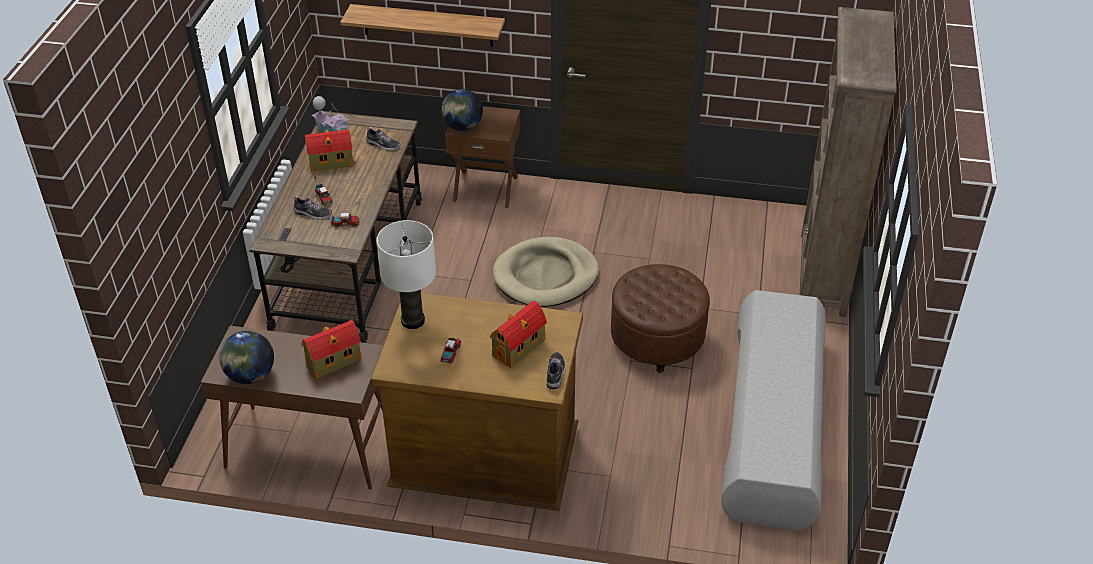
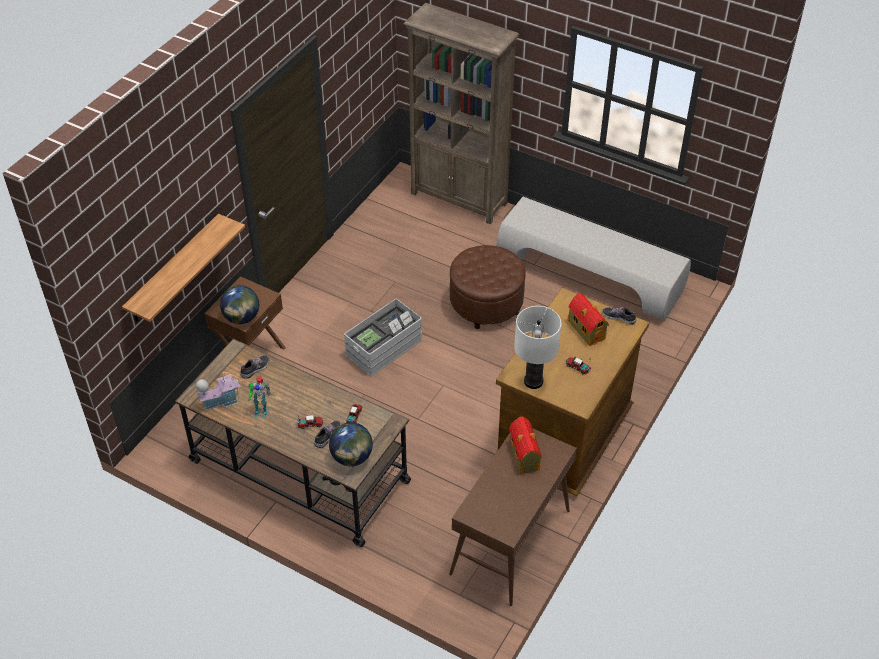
camera: 70 degrees left, 5 degrees up
(250, 375) = (519, 512): globe -> globe (352, 457)
(330, 163) = (260, 410): toy house -> toy robot
(545, 276) = (383, 347): beige dog bed -> grey storage box

